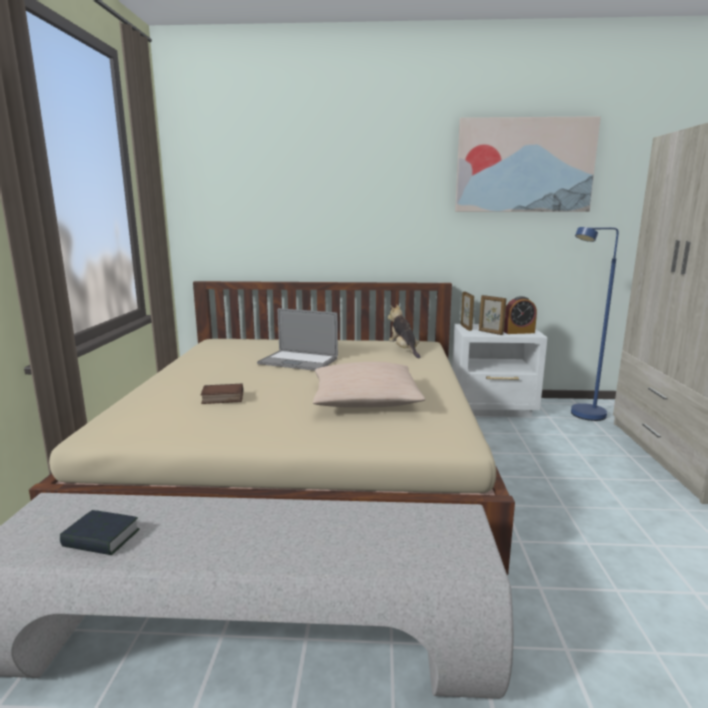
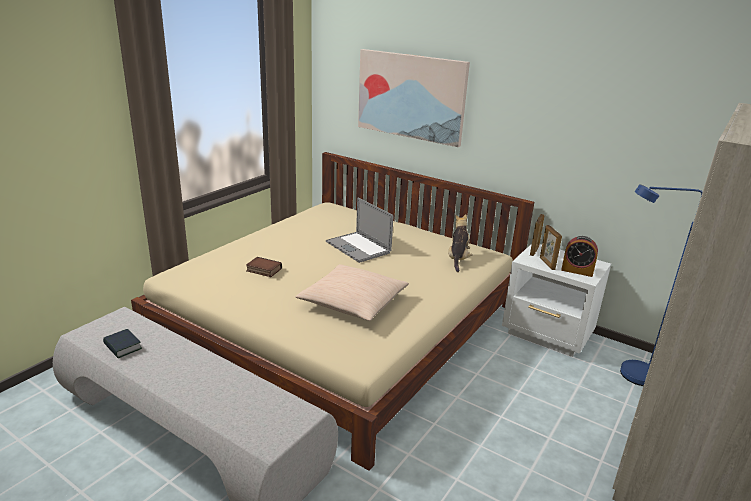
camera: 30 degrees right, 10 degrees up
(524, 166) = (628, 96): picture -> picture (411, 96)

